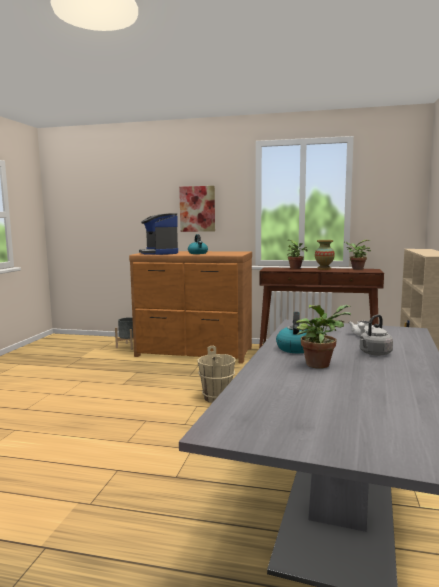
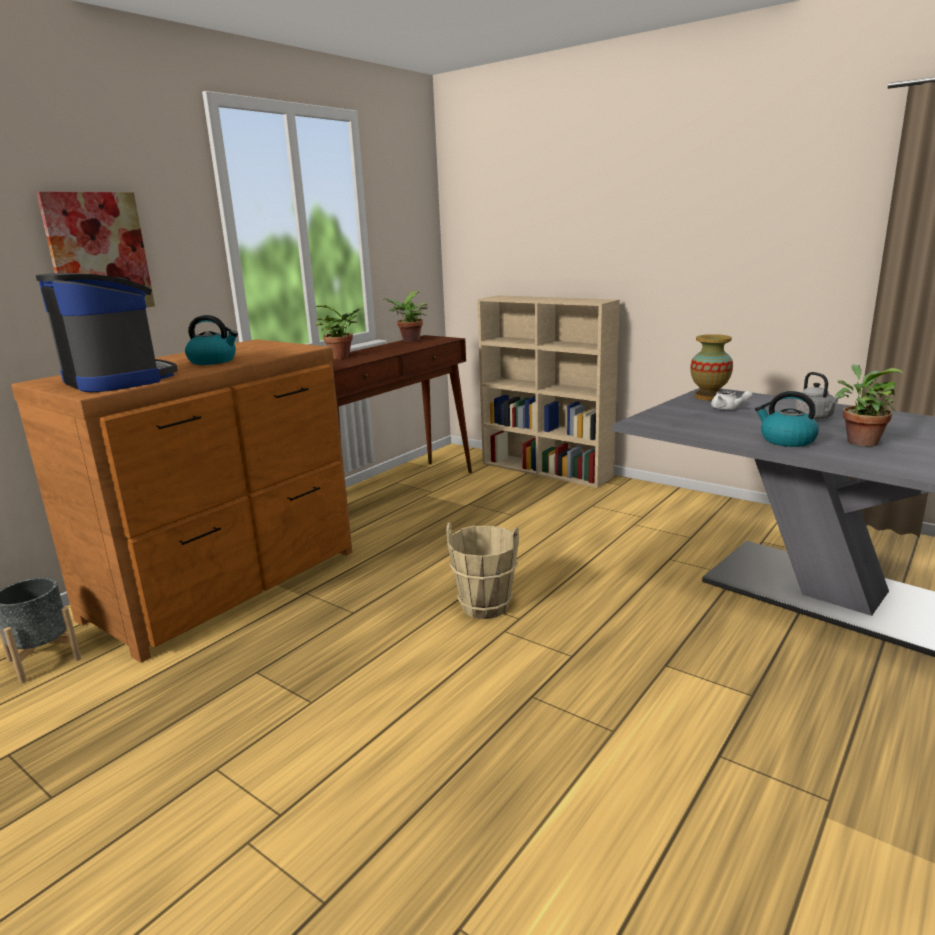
camera: 65 degrees left, 10 degrees up
(159, 253) = (119, 380): coffee machine -> coffee machine turned 135 degrees counterclockwise
(324, 269) = (381, 349): vase -> vase (708, 397)

